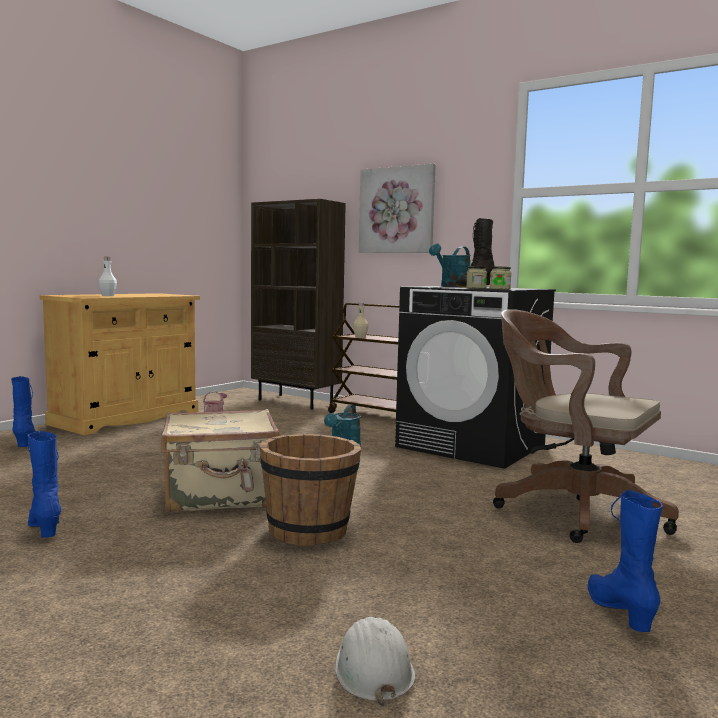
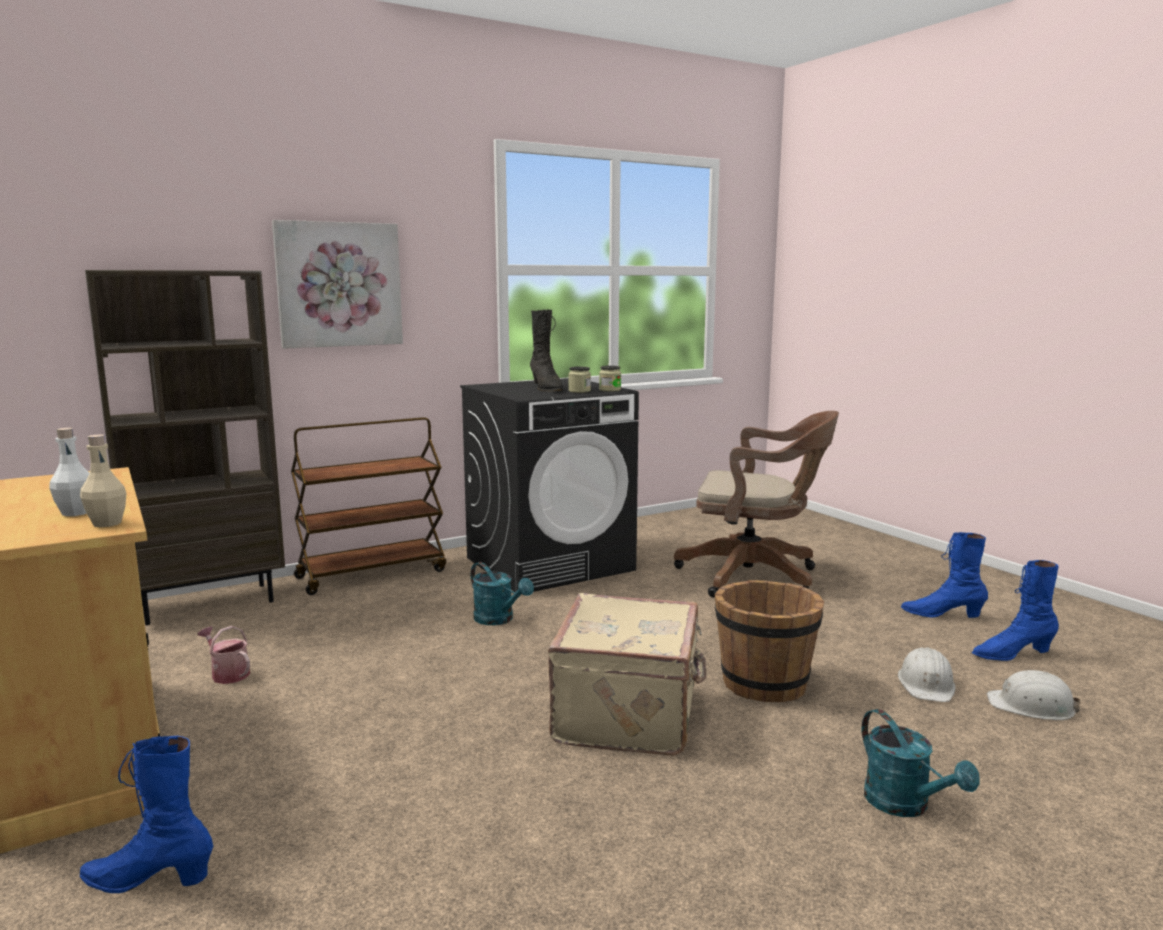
camera: 65 degrees left, 5 degrees up
(45, 528) = (690, 851): blue boot -> blue boot (1012, 654)
(360, 337) = (342, 474): beige bottle -> beige bottle (107, 523)
(377, 602) = (926, 684): none -> white hard hat
(452, 286) = (512, 389): turquoise watering can -> turquoise watering can (905, 805)
(571, 509) = (756, 577): brown office chair -> brown office chair turned 135 degrees counterclockwise

